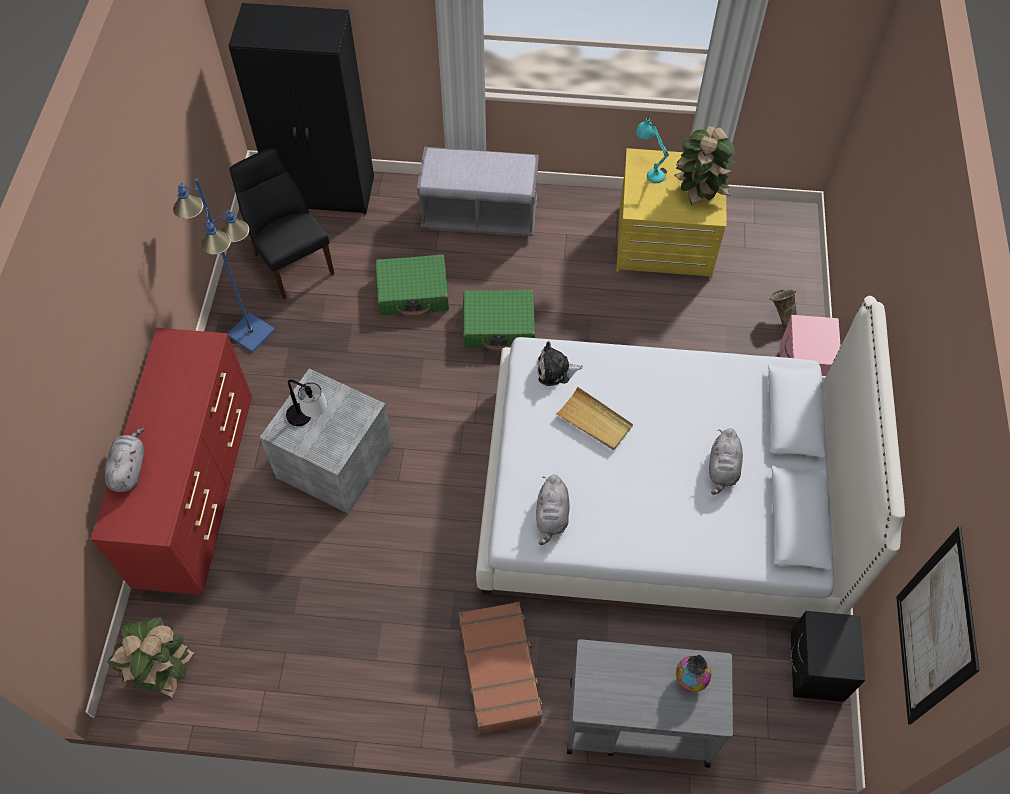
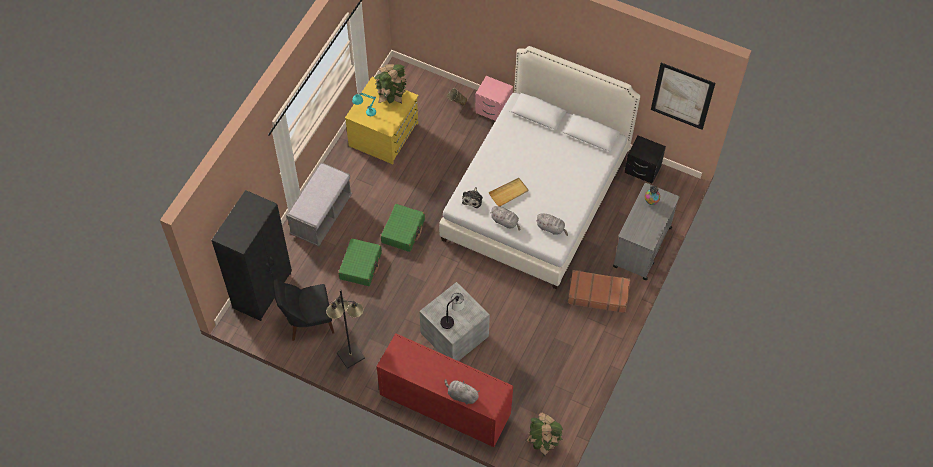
camera: 70 degrees left, 0 degrees up
(251, 332) = (350, 355): blue floor lamp -> black floor lamp
(723, 469) = (554, 152): grey plush toy -> grey plush toy (505, 222)

